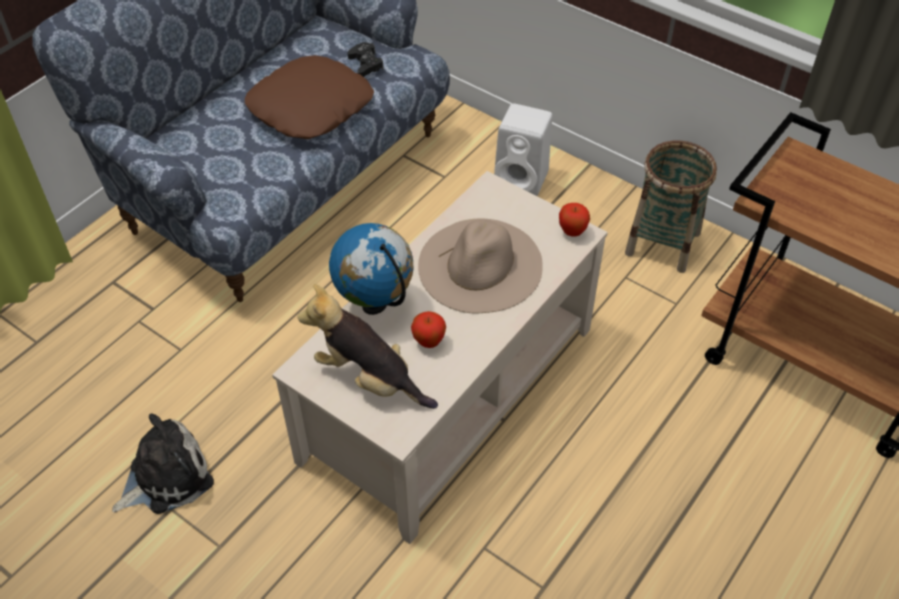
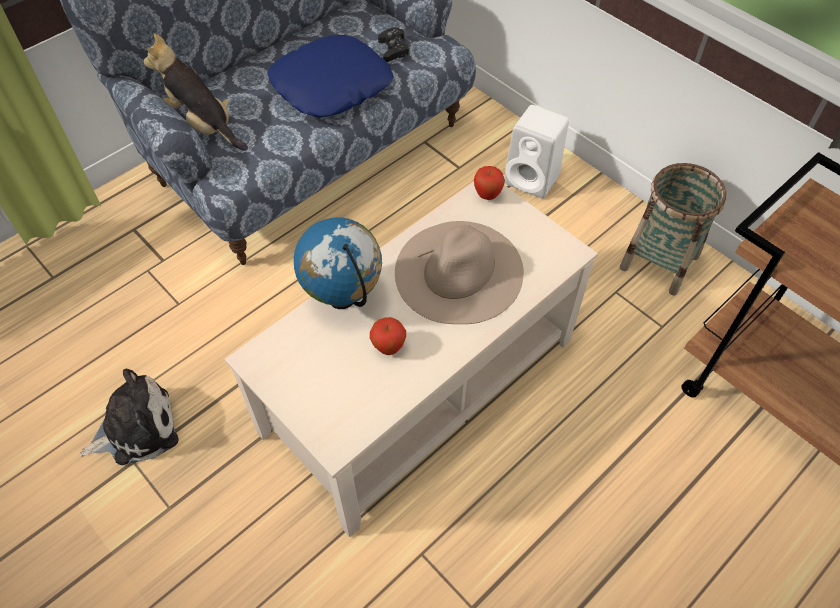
camera: 10 degrees right, 5 degrees up
(310, 107) = (331, 85): brown pillow -> blue pillow
(369, 378) = (319, 378): plush toy -> plush toy (203, 124)
(572, 232) = (561, 248): apple -> apple (487, 195)

